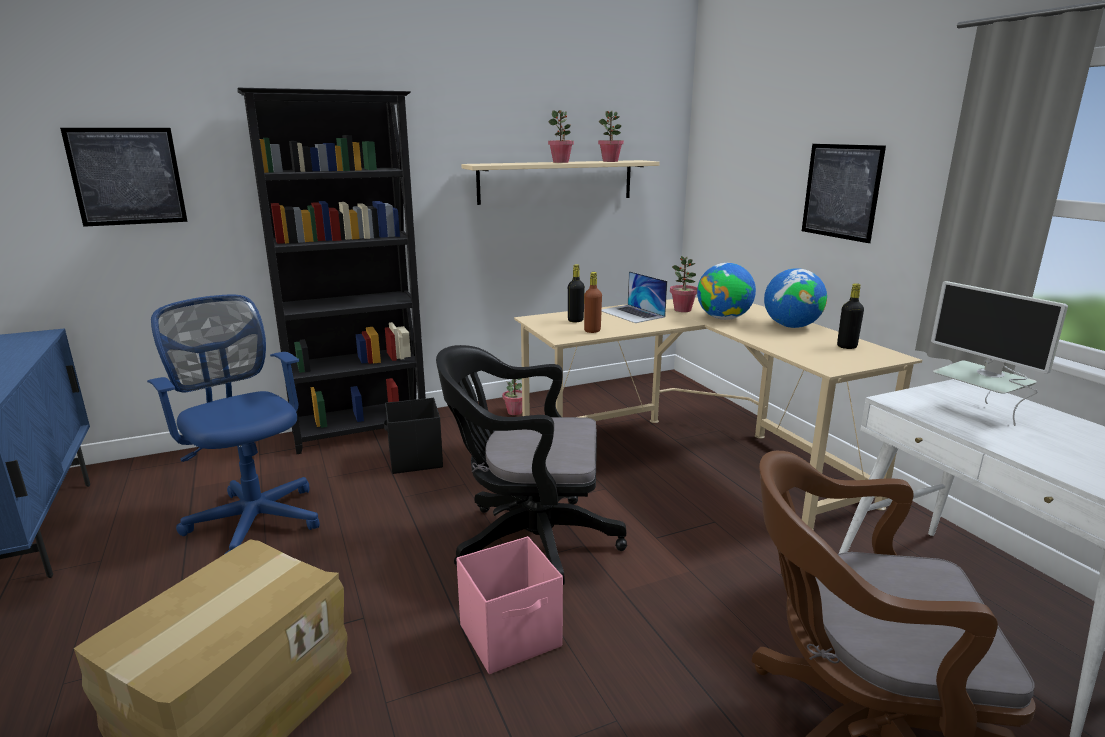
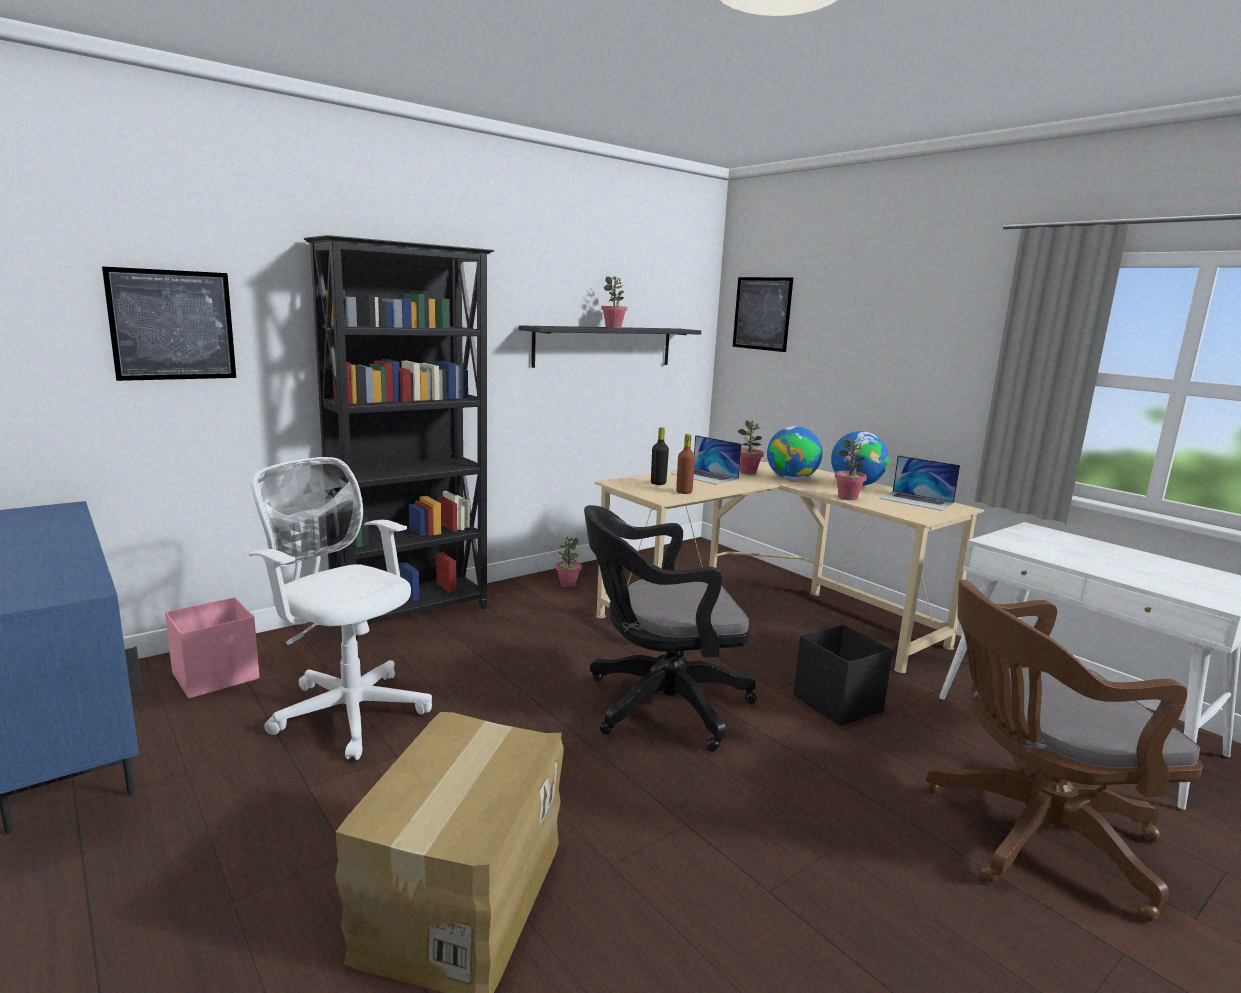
camera: 15 degrees left, 5 degrees down
(254, 519) = (347, 709): blue office chair -> white office chair
(415, 459) = (491, 637): black storage box -> black storage box (838, 704)
(512, 636) = (696, 790): pink storage box -> pink storage box (217, 676)
(556, 181) = (604, 346): beige shelf -> black shelf
(610, 161) = (656, 328): potted plant -> potted plant (847, 498)
(841, 191) = (889, 362): picture -> picture (762, 313)
(846, 346) = (916, 500): black bottle -> laptop
(977, 413) = (1059, 548): monitor -> none

